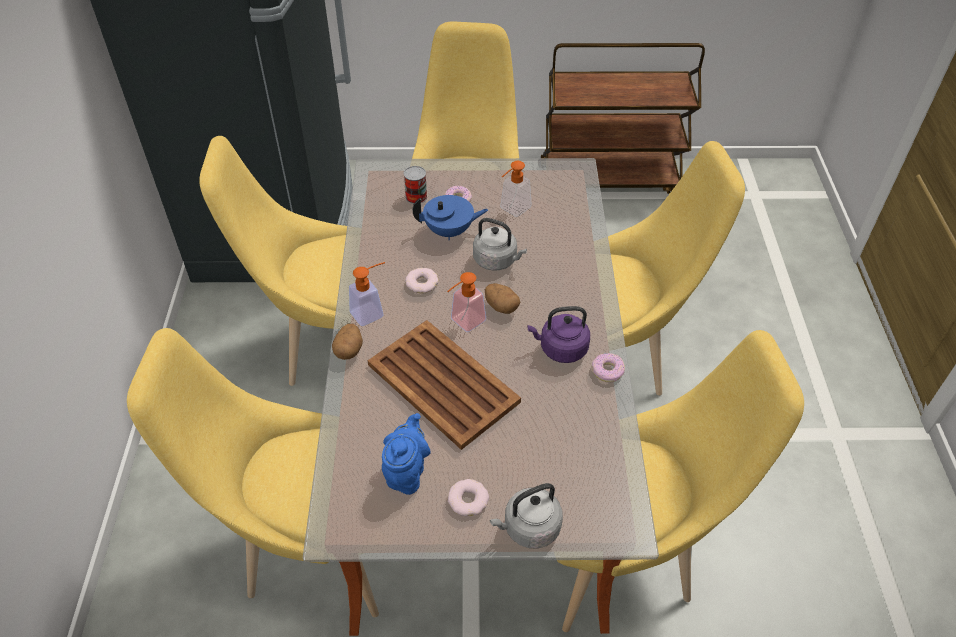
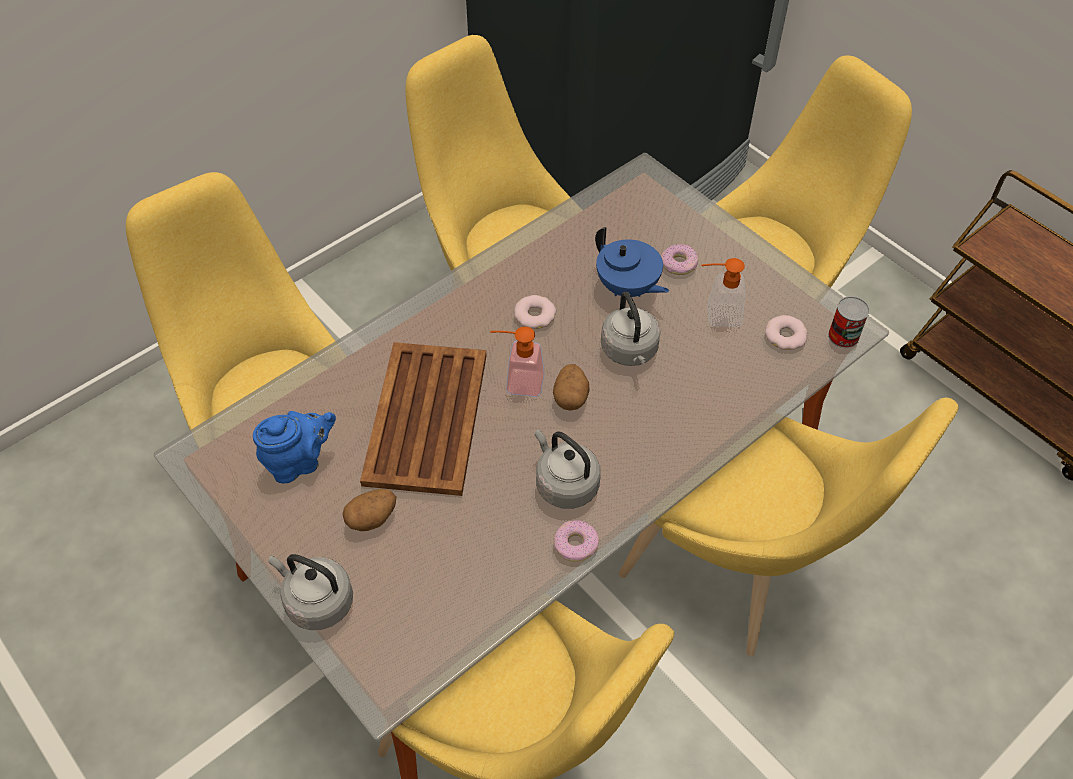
camera: 50 degrees right, 5 degrees up
(349, 350) = (398, 322): potato -> potato (372, 518)
(372, 312) = (460, 305): soap dispenser -> none
(416, 196) = (645, 230): can -> can (843, 336)
(468, 500) = (309, 531): donut -> donut (785, 336)
(560, 349) = (564, 484): purple kettle -> grey kettle

